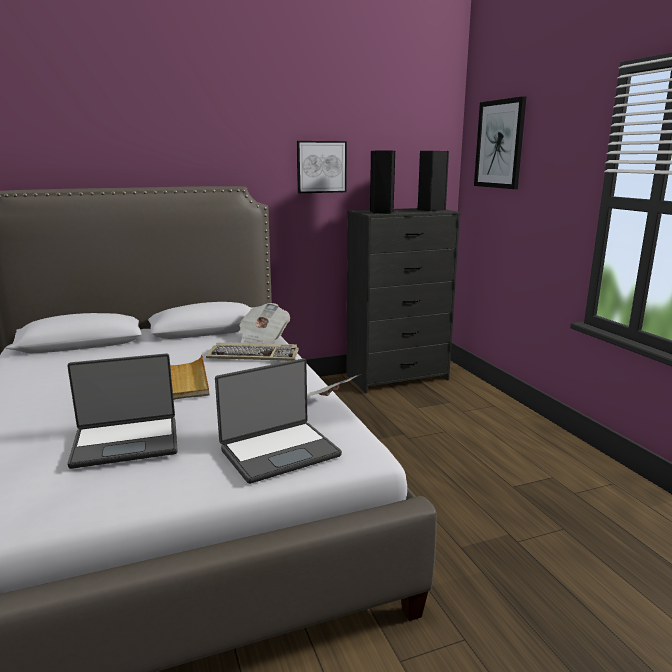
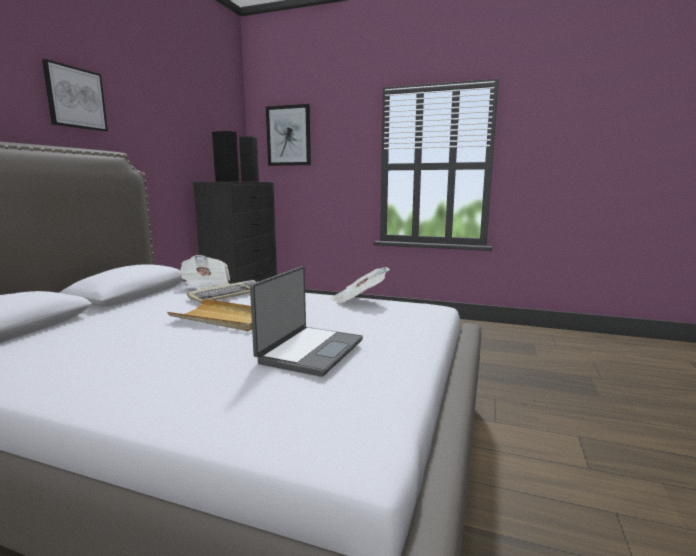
camera: 50 degrees left, 5 degrees down
(279, 451) = (401, 320): laptop -> none
(321, 167) = (169, 143): picture -> picture (75, 98)

